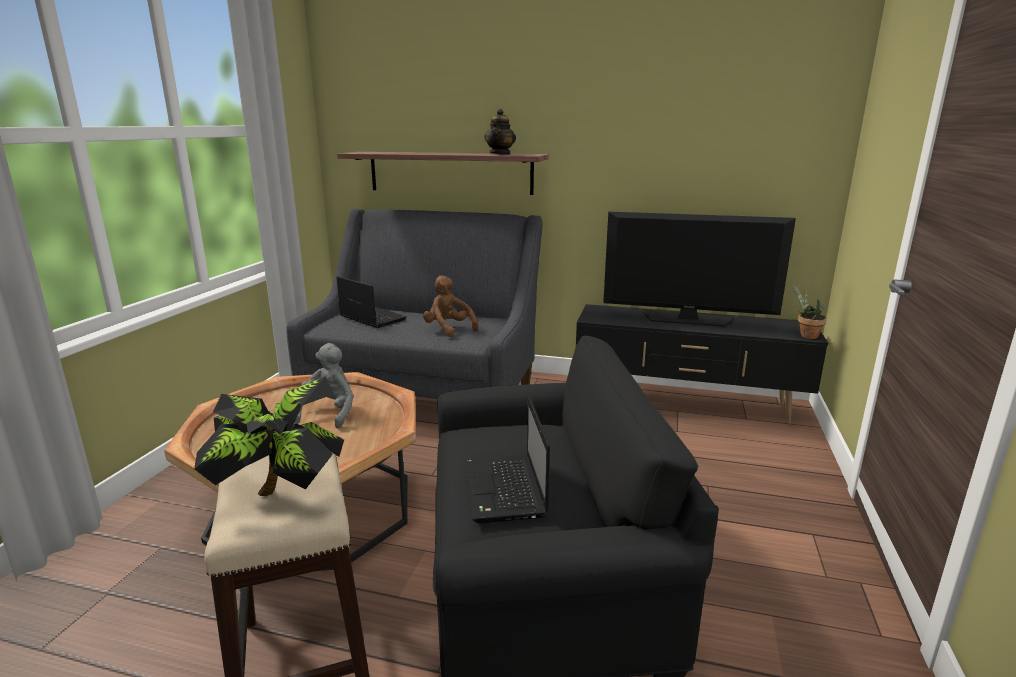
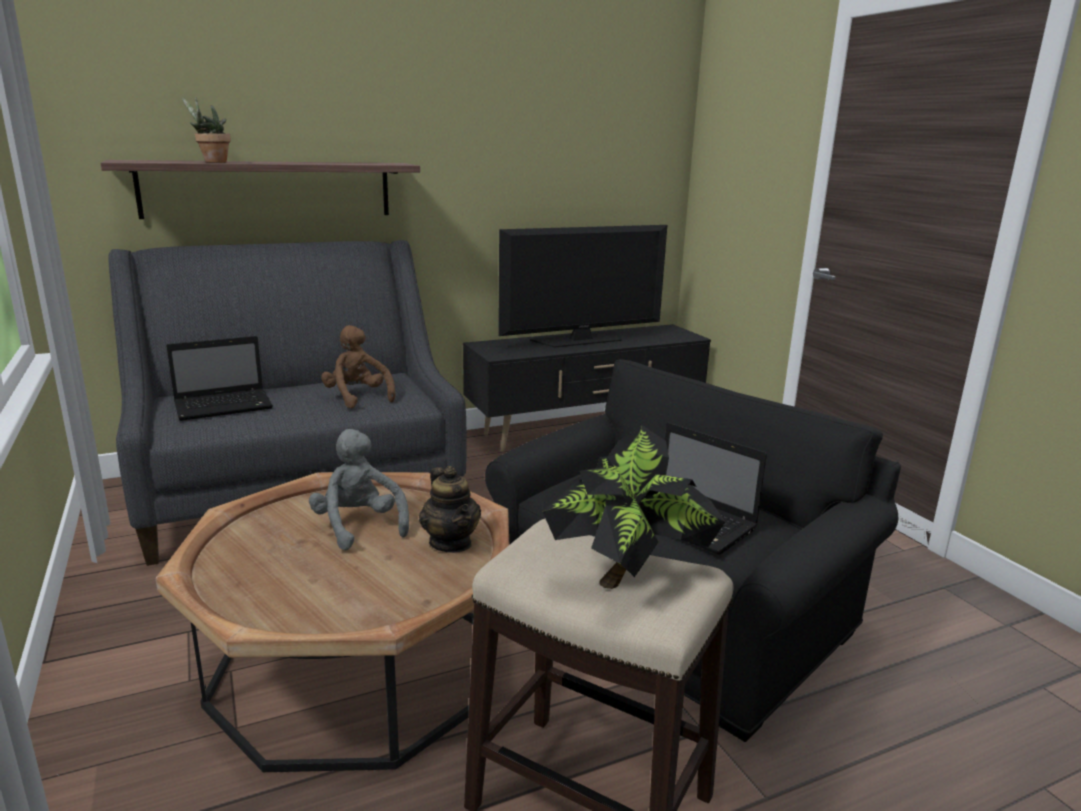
camera: 40 degrees left, 0 degrees up
(371, 318) = (225, 406): laptop -> laptop turned 150 degrees clockwise
(448, 329) = (357, 397): brown plush toy -> brown plush toy turned 45 degrees clockwise
(500, 154) = (356, 163): teapot -> teapot (451, 543)
(806, 336) = (689, 337): potted plant -> potted plant (212, 162)

